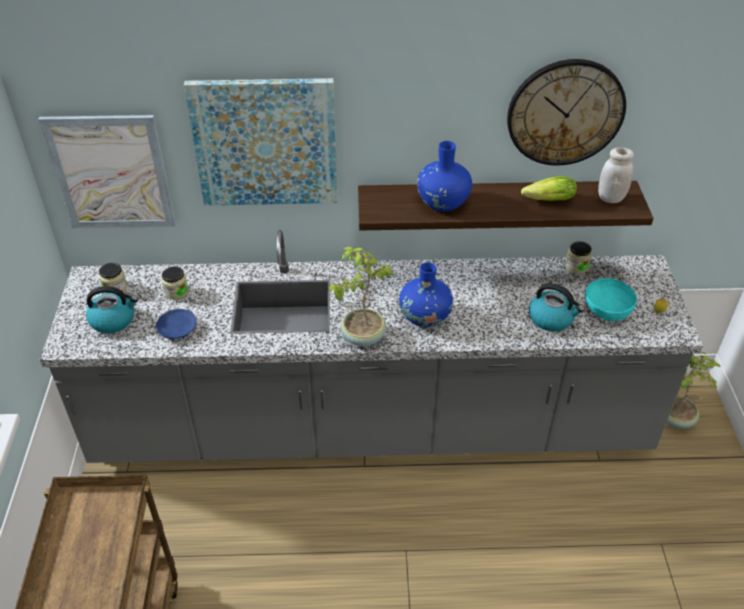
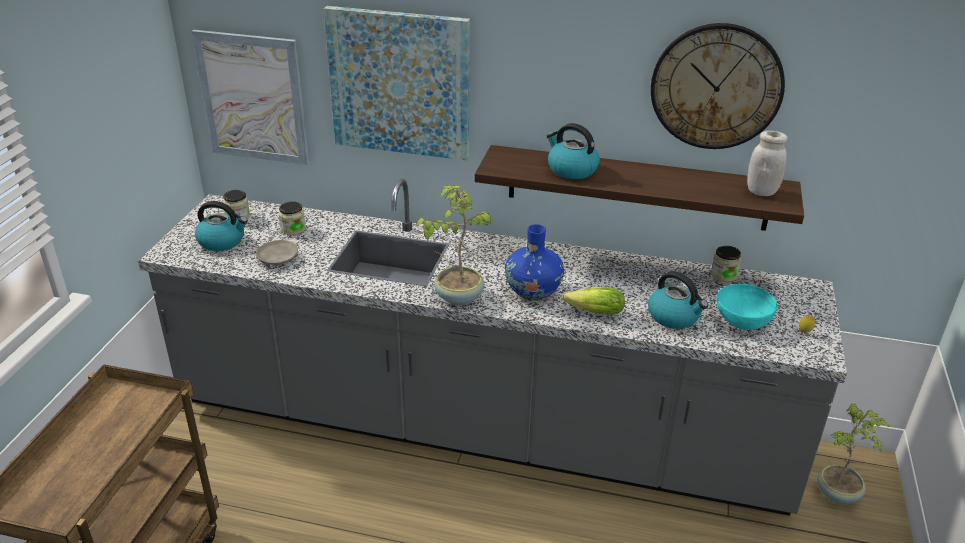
camera: 15 degrees right, 10 degrees down
(177, 329) = (277, 258): blue plate -> beige plate
(443, 203) = (571, 170): blue vase -> kettle
(546, 200) = (686, 183): lettuce -> lettuce (592, 312)

